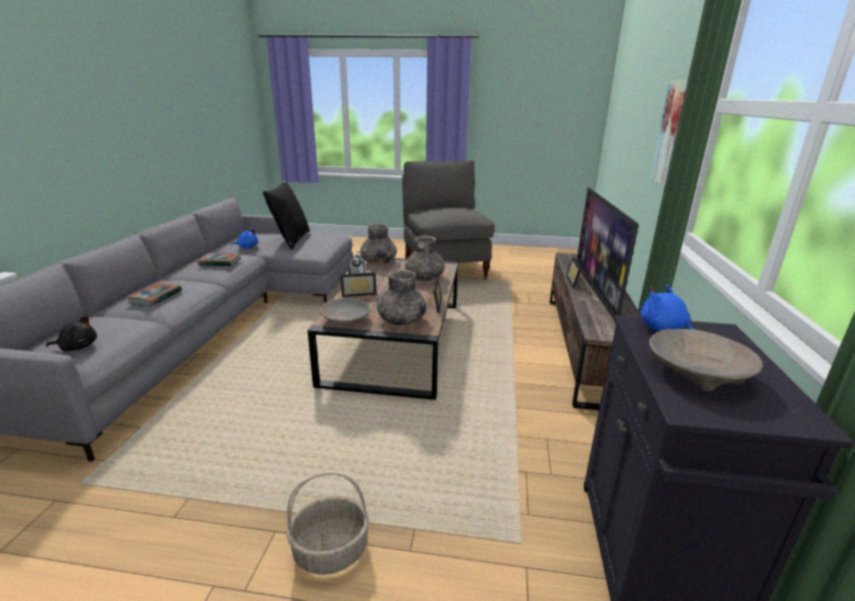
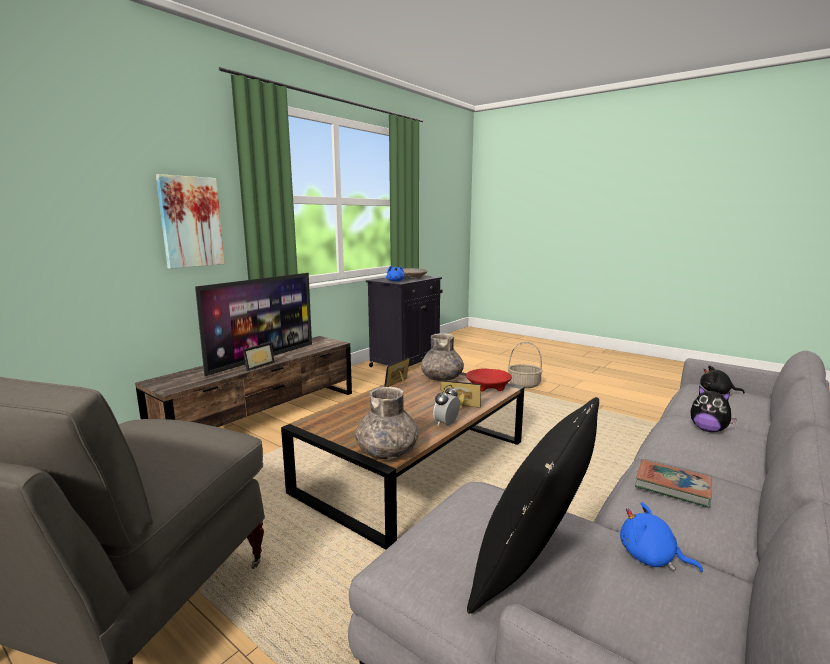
camera: 150 degrees left, 10 degrees down
(155, 297) = (708, 430): book -> plush toy
(346, 320) = (488, 386): beige bowl -> red bowl
(425, 277) = (364, 411): grey vase -> none

